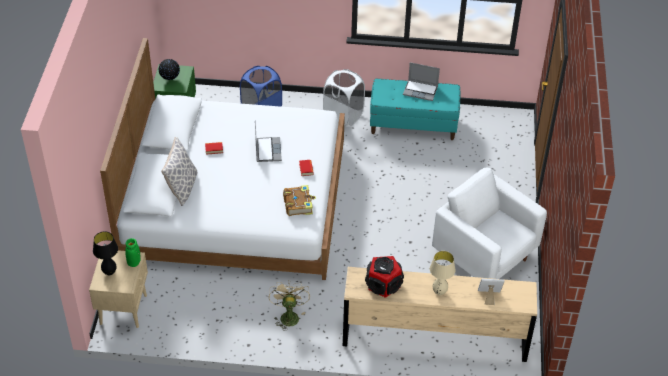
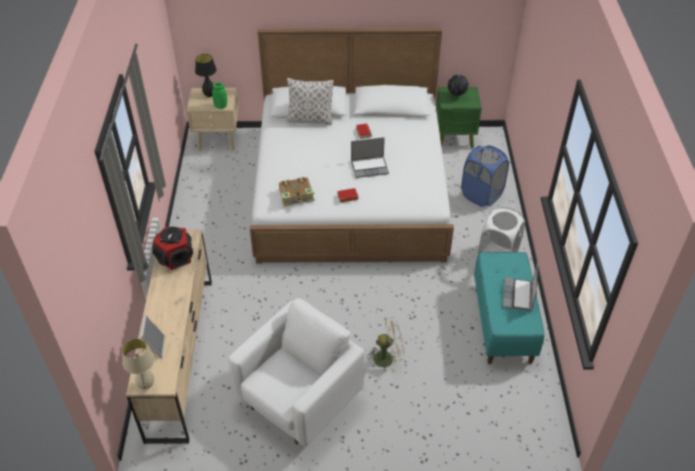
camera: 85 degrees right, 0 degrees up
(288, 315) = (211, 240): beige fan -> beige fan (387, 357)
(439, 292) = (163, 303): beige table lamp -> beige table lamp (146, 385)

